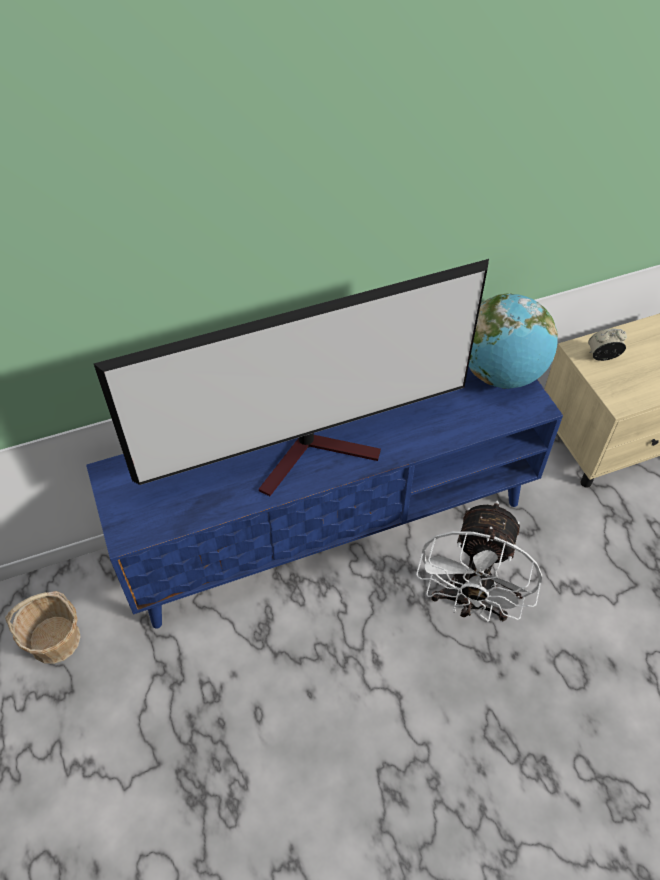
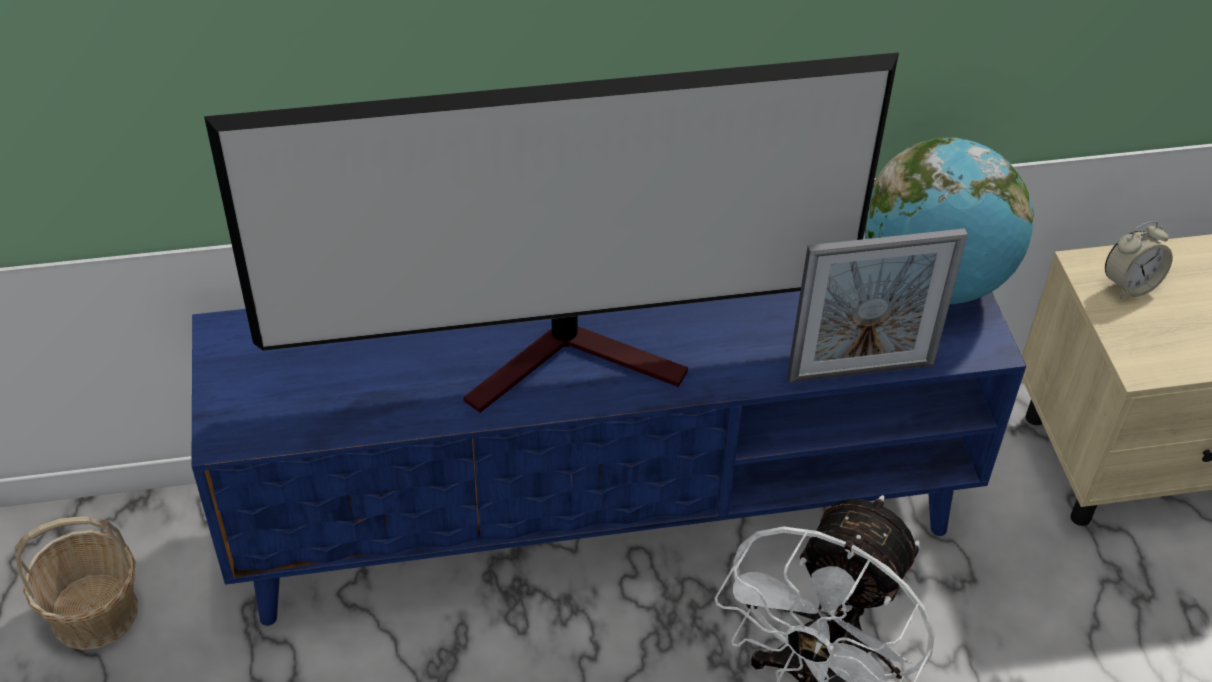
camera: 10 degrees right, 5 degrees down
(475, 434) = (860, 371): none -> picture frame
(602, 356) = (1130, 285): alarm clock -> alarm clock turned 150 degrees clockwise

